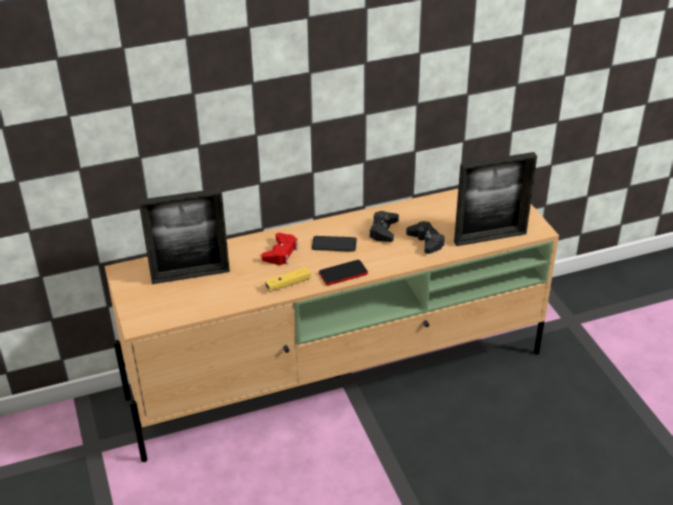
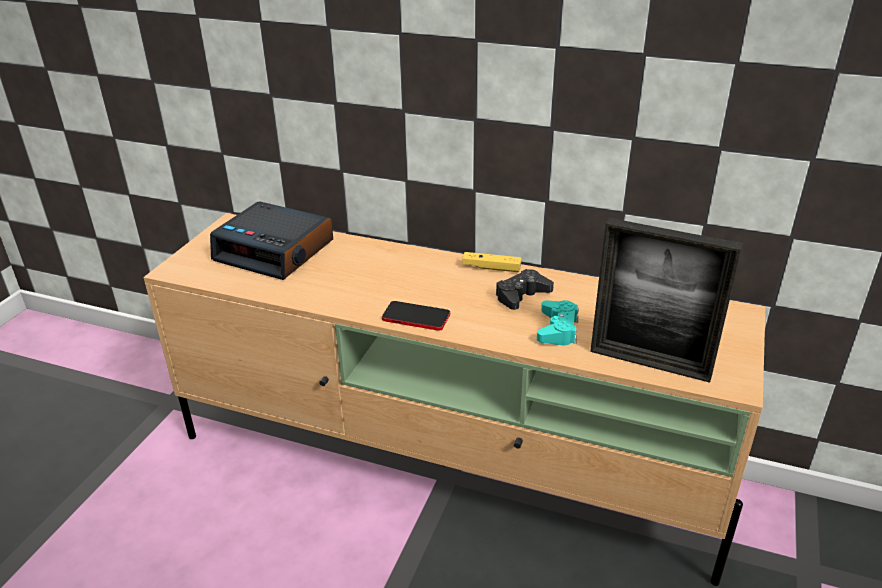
camera: 40 degrees right, 5 degrees down
(190, 275) = (276, 251): picture frame -> alarm clock
(281, 253) = (383, 269): red game controller -> none
(288, 284) = (347, 300): yellow game controller -> yellow game controller (491, 268)
(334, 244) = (448, 285): phone -> none
(426, 241) = (558, 329): black game controller -> turquoise game controller

